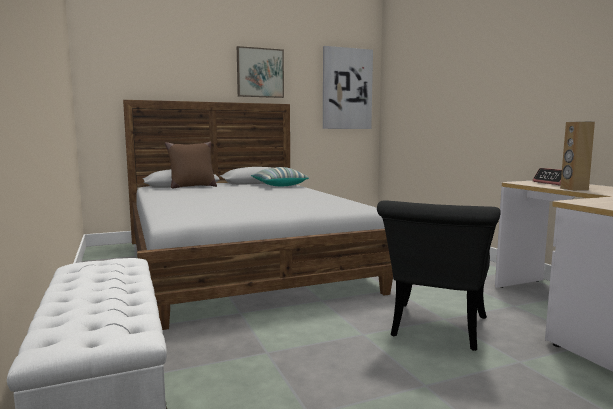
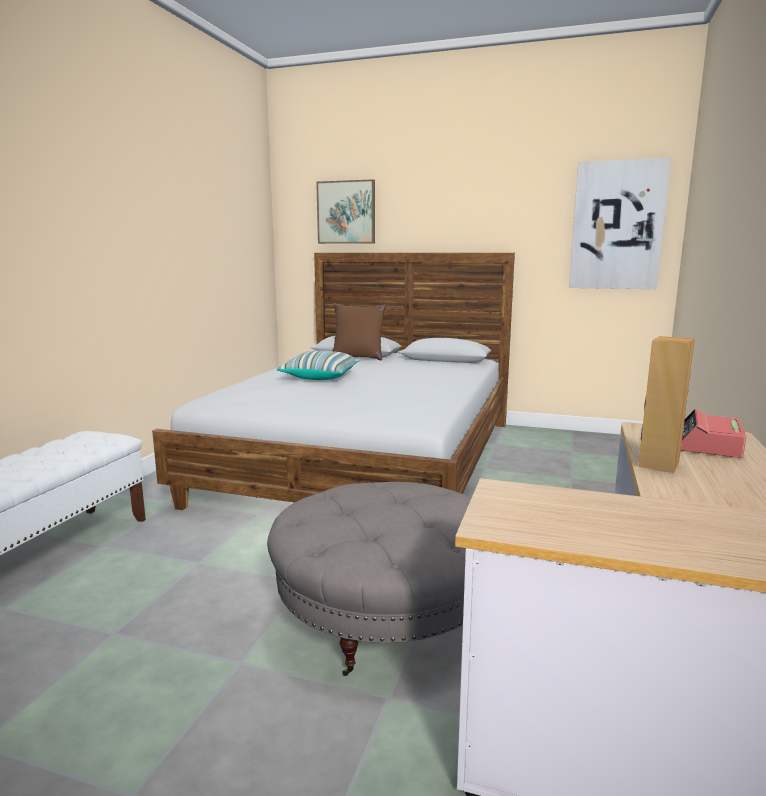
camera: 40 degrees right, 5 degrees up
(260, 73) = (477, 210): picture -> picture (346, 212)
(279, 185) = (451, 368): pillow -> pillow (320, 377)
(435, 330) = (384, 613): black chair -> grey ottoman

